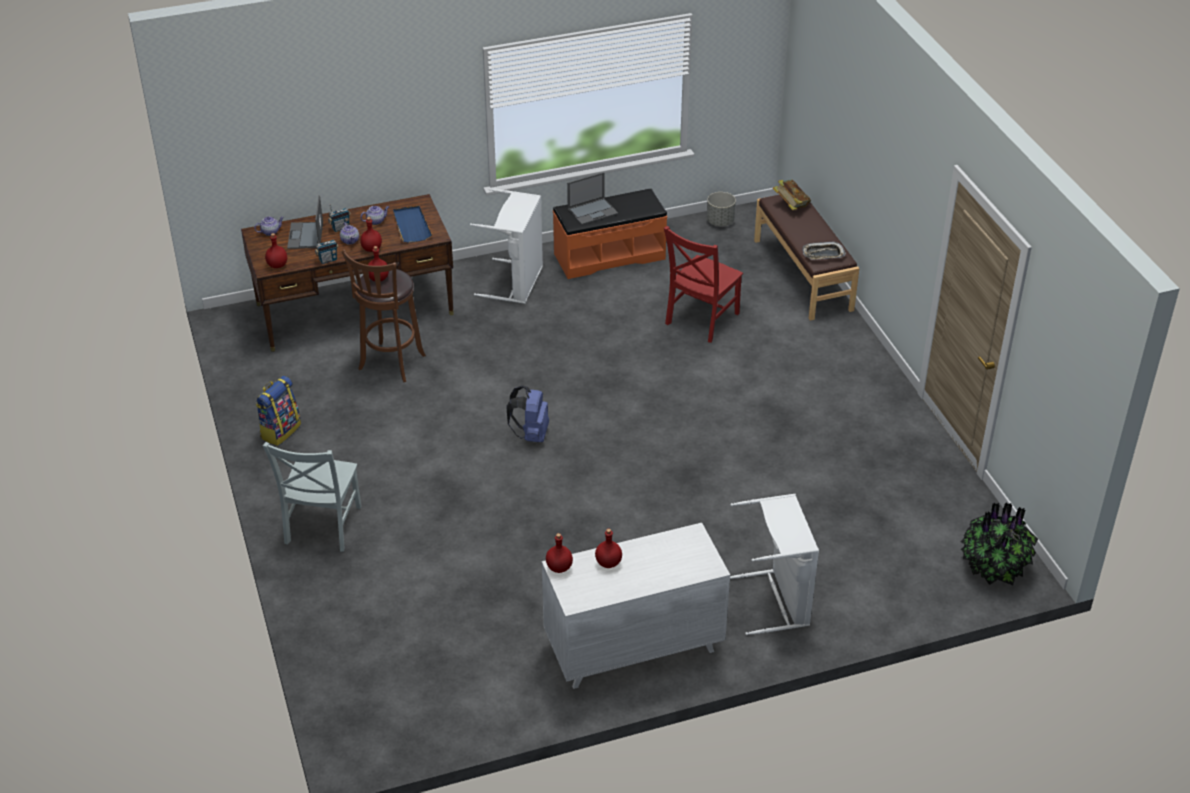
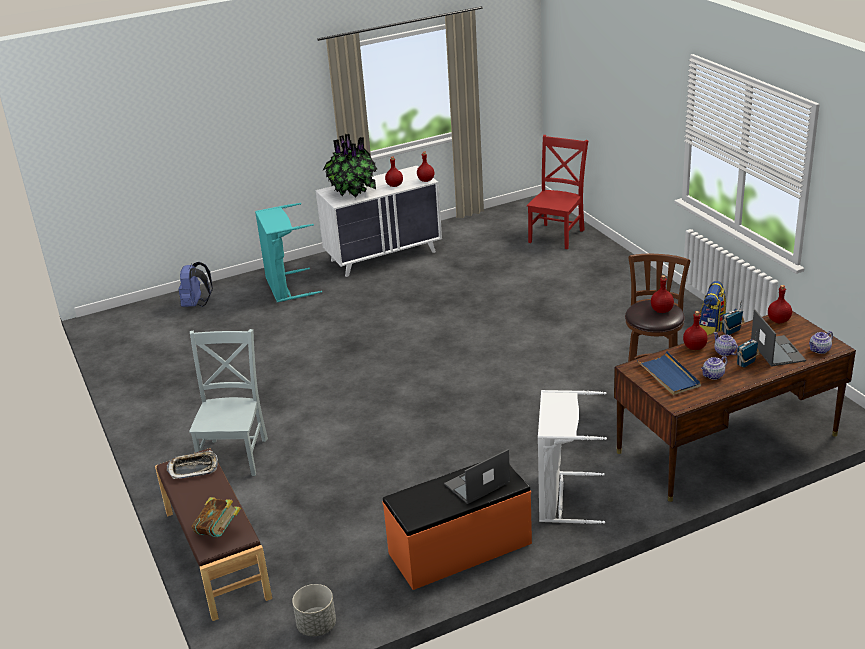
camera: 175 degrees right, 10 degrees down
(322, 527) = (628, 283): grey chair -> grey chair (235, 454)
(531, 434) = (491, 358): blue backpack -> blue backpack (196, 304)
(700, 320) = (342, 480): red chair -> red chair (557, 235)
(777, 600) = (286, 287): white laundry basket -> turquoise laundry basket
(994, 567) = (122, 321): potted plant -> potted plant (352, 192)

